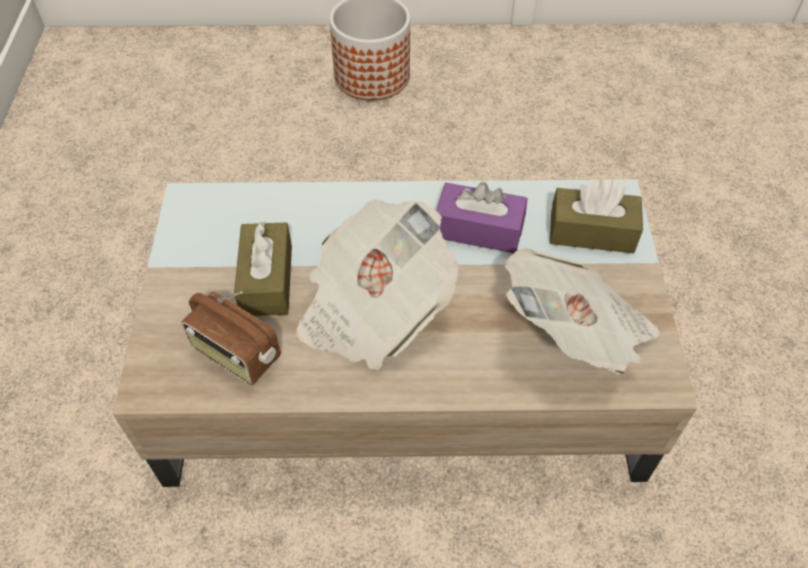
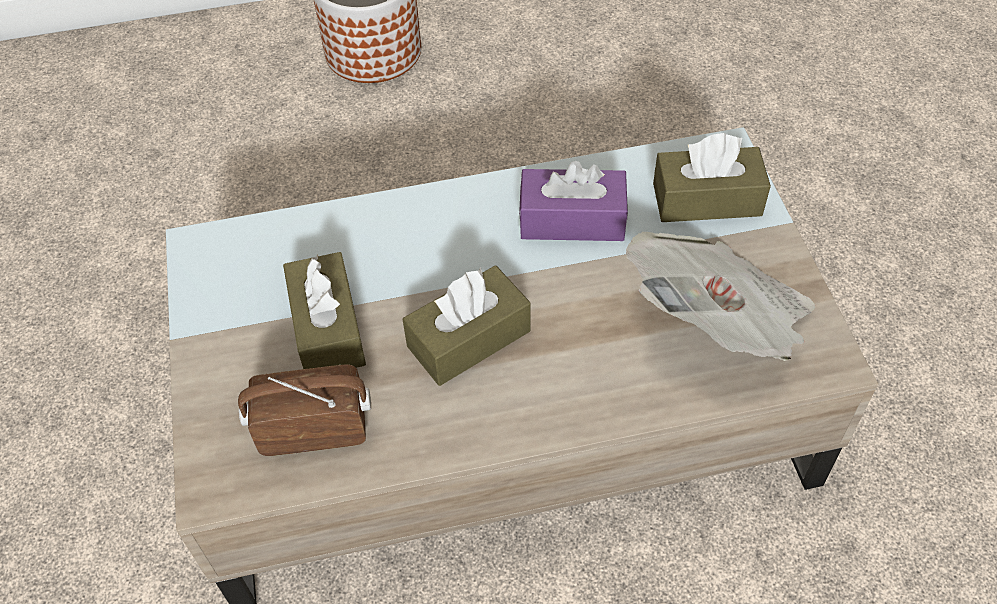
camera: 10 degrees left, 0 degrees up
(235, 355) = (313, 427): radio -> radio turned 150 degrees clockwise
(373, 308) = (469, 339): newspaper -> brown tissue box

